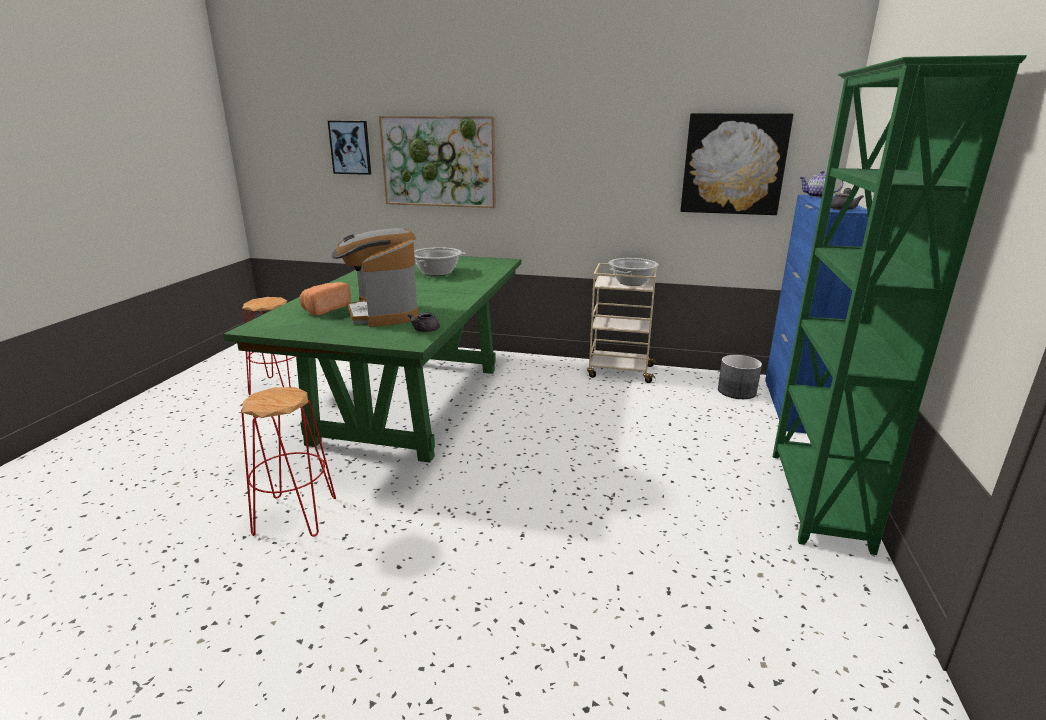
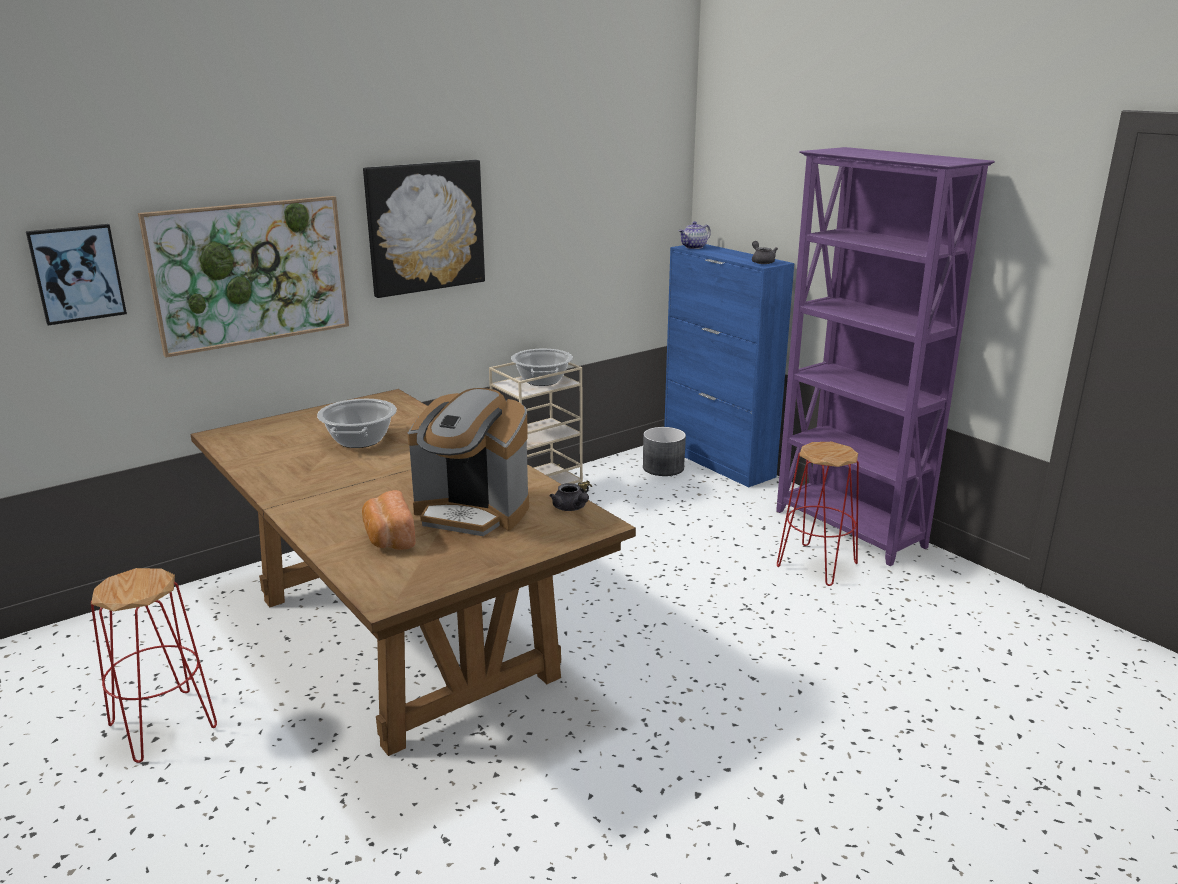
camera: 50 degrees left, 0 degrees up
(294, 516) = (552, 813): red stool -> red stool (816, 565)
(411, 403) = (404, 638): green dining table -> brown dining table
(733, 164) = (606, 223): picture -> picture (425, 227)
(816, 499) = (849, 530): green bookcase -> purple bookcase

